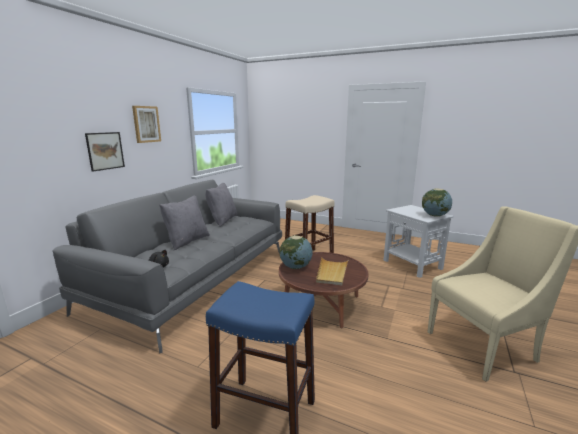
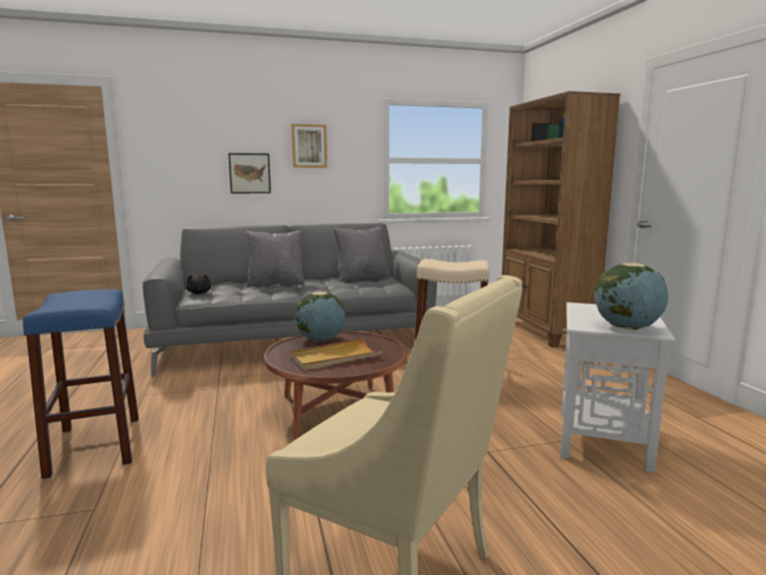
camera: 50 degrees right, 5 degrees down
(299, 225) = (545, 331): none -> brown bookcase

